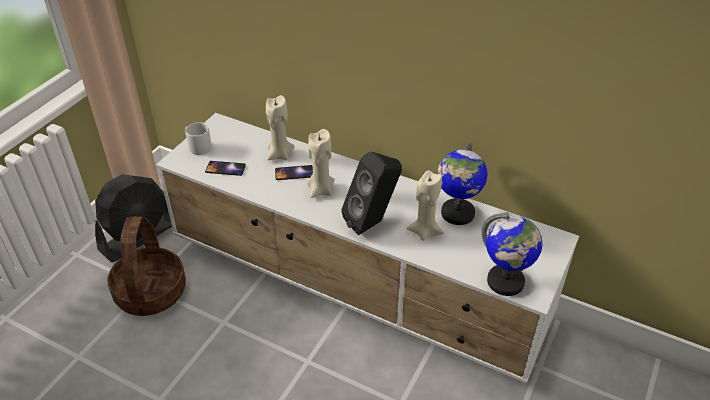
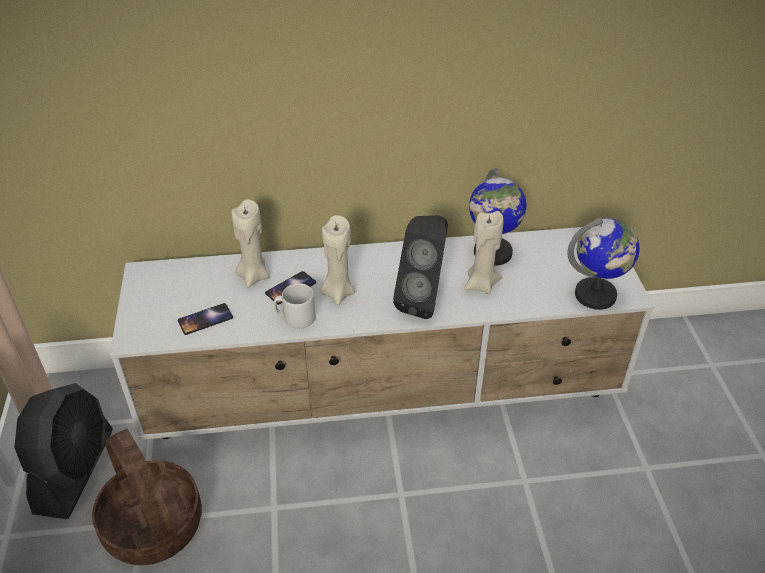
camera: 35 degrees left, 0 degrees up
(198, 147) = (145, 310): grey mug -> grey mug (295, 318)

